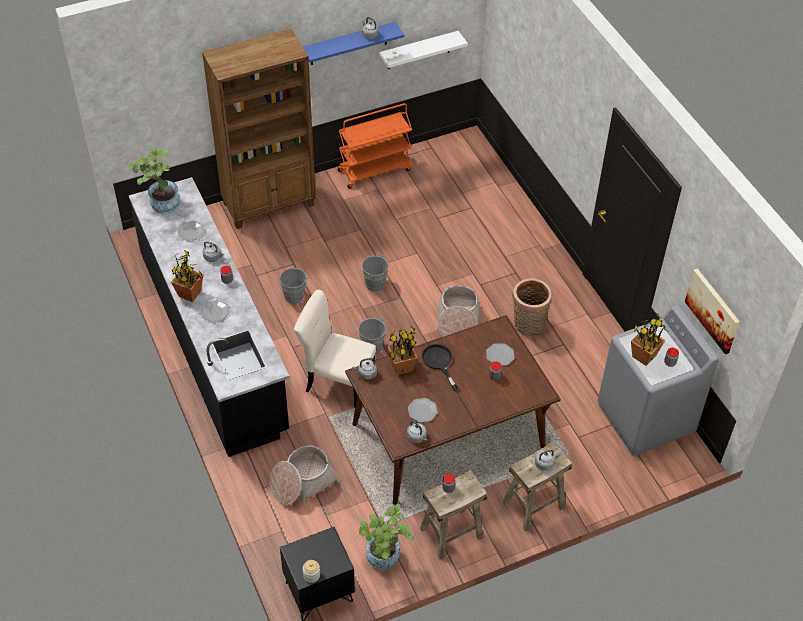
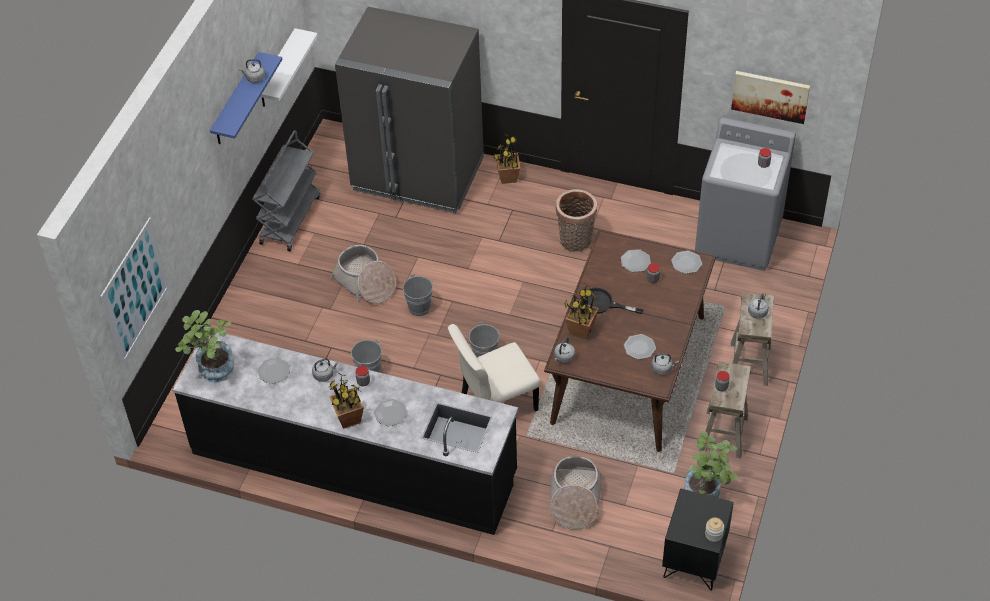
camera: 45 degrees left, 0 degrees up
(154, 113) = (135, 291): none -> picture
(269, 204) = (240, 318): brown bookcase -> none
(375, 170) = (290, 219): orange cart -> grey cart
(457, 321) = (520, 282): basket -> basket (365, 283)
(486, 204) = (418, 175): none -> grey fridge
(533, 385) = (686, 263): none -> plate
(643, 356) = (742, 174): potted plant -> potted plant (508, 177)

